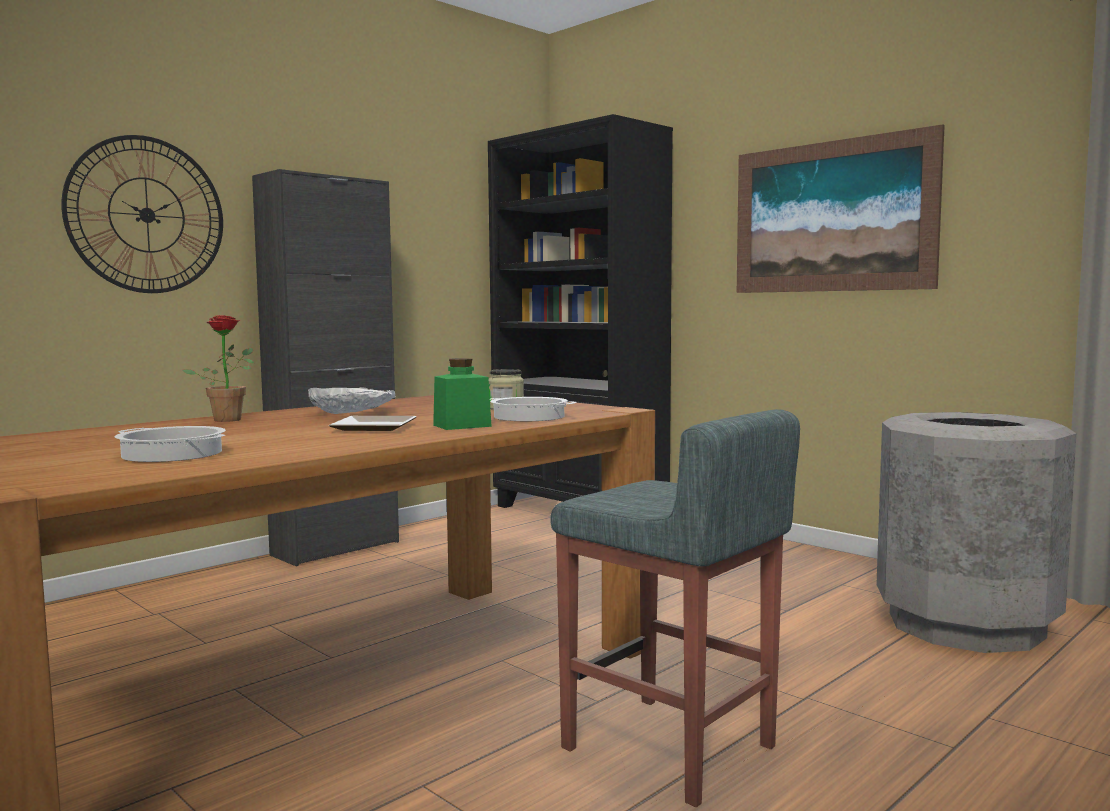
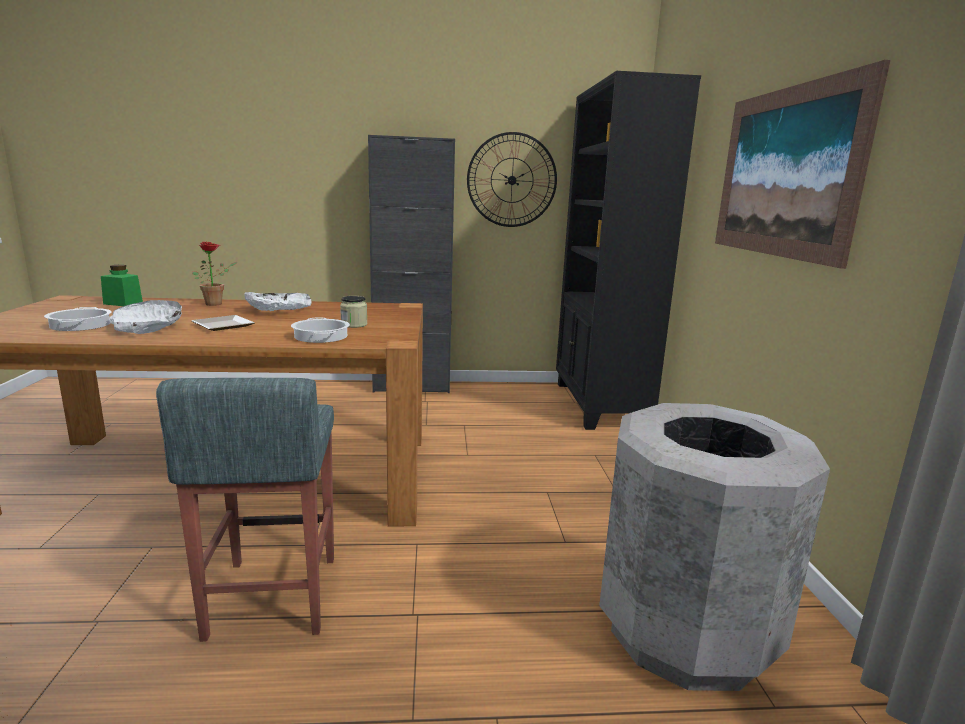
camera: 40 degrees right, 10 degrees up
(147, 215) = (305, 166): wall clock -> wall clock (512, 180)
(296, 441) = (148, 328): none -> white bowl
(462, 426) = (256, 335): green jar -> green jar (123, 303)

